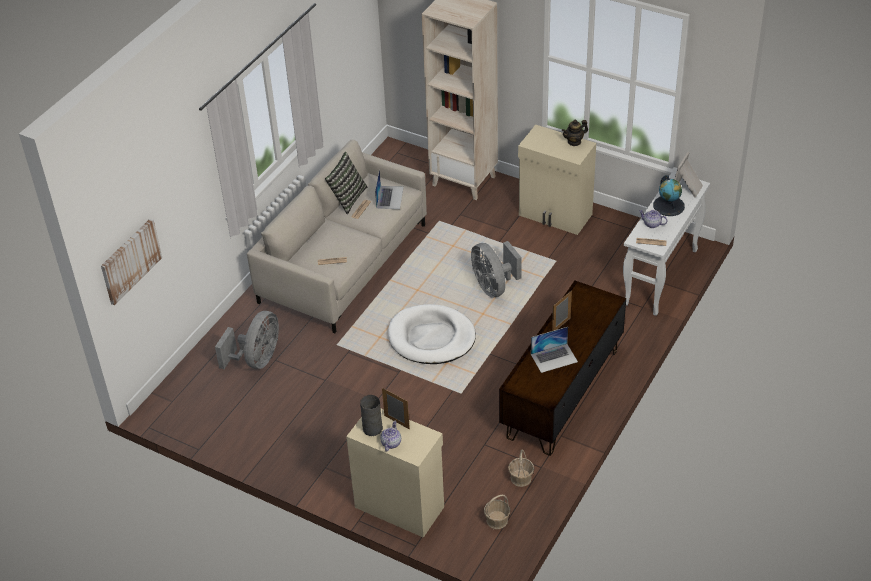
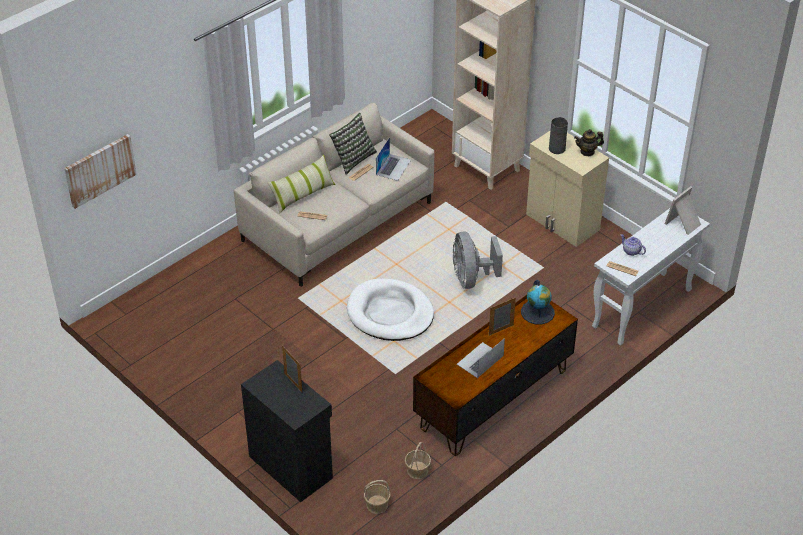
camera: 15 degrees right, 0 degrees up
(257, 359) = (218, 294): grey fan -> none
(314, 243) = (303, 195): none -> pillow
(372, 428) = (267, 383): grey vase -> grey vase (556, 148)
(391, 443) = (279, 401): teapot -> none
(399, 505) = (291, 466): beige cabinet -> black cabinet
(554, 358) = (480, 360): laptop -> laptop turned 135 degrees clockwise
(669, 206) = (657, 237): globe -> globe (537, 312)

